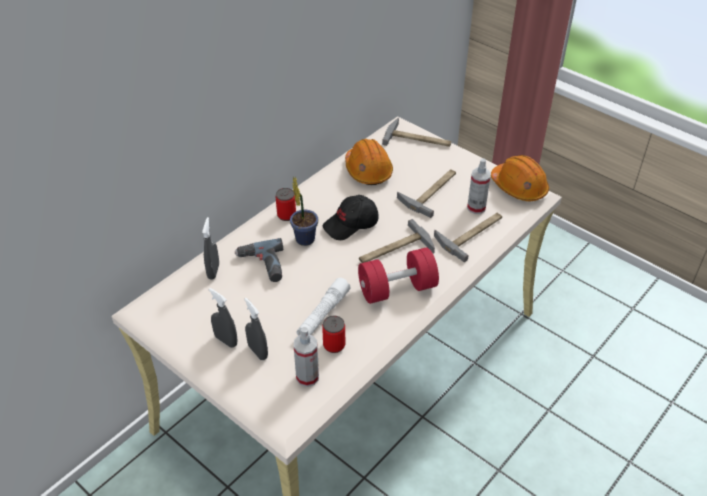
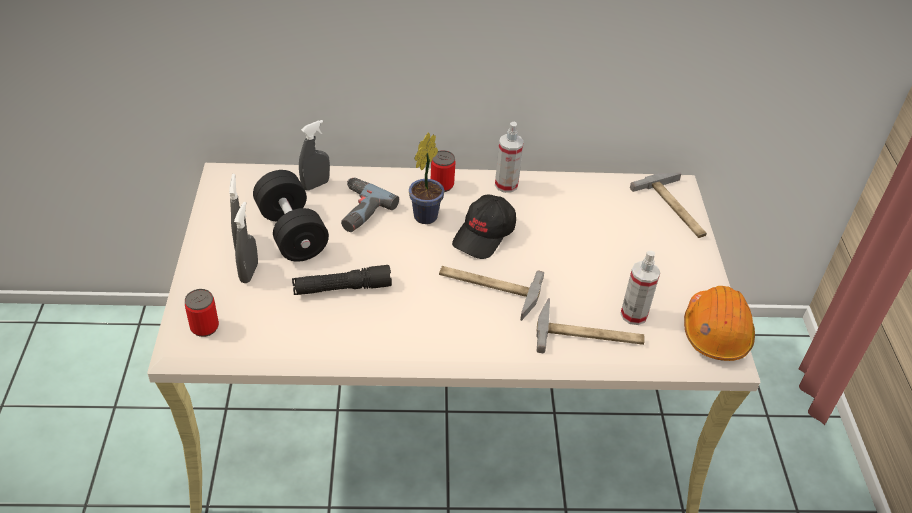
camera: 45 degrees right, 0 degrees up
(245, 309) = (292, 233): none -> black dumbbell
(307, 377) = (251, 325): spray bottle -> spray bottle (506, 185)
(323, 314) = (342, 288): white flashlight -> black flashlight
(334, 345) = (310, 320): can -> can (204, 327)
(351, 224) = (484, 235): black cap -> black cap turned 75 degrees counterclockwise
(368, 170) = (577, 201): orange hard hat -> none
(397, 289) = (436, 322): red dumbbell -> none
(431, 191) = (611, 265): hammer -> none

